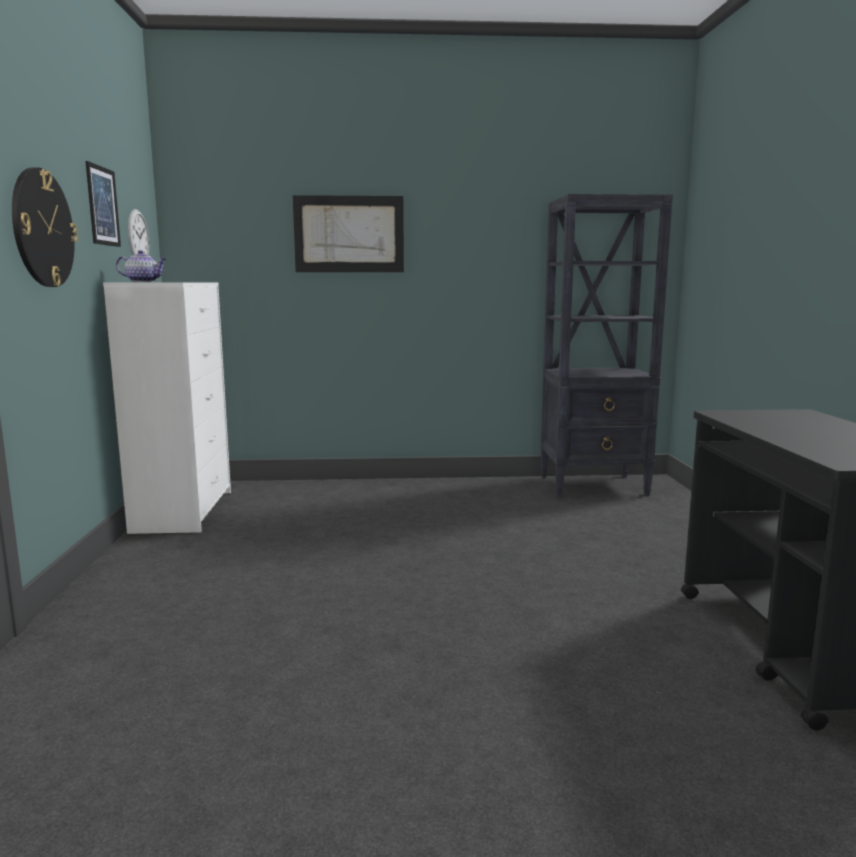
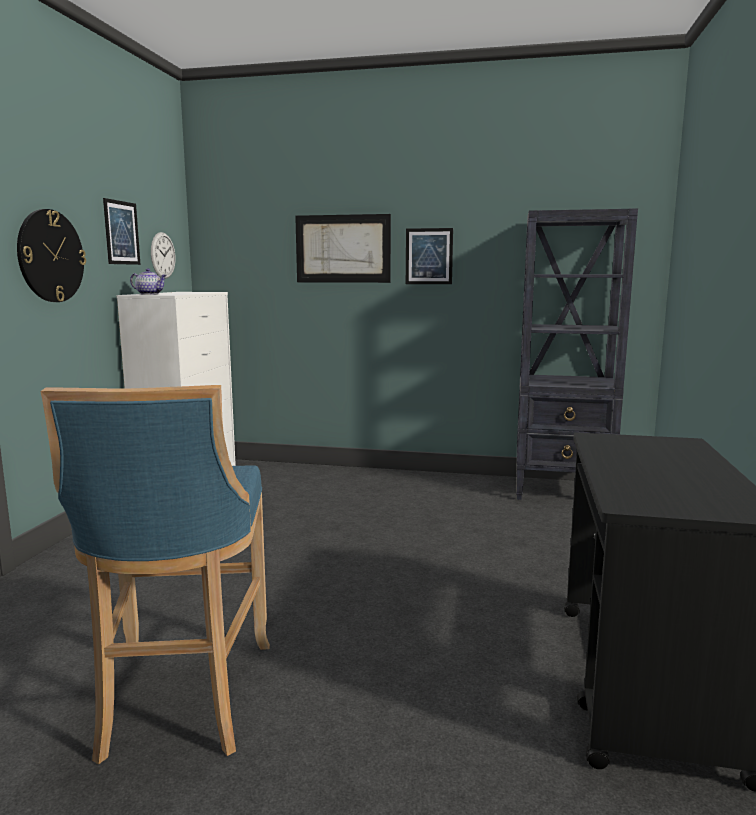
camera: 15 degrees right, 0 degrees up
(360, 741) = (182, 702): none -> blue stool
(446, 243) = (429, 256): none -> picture

